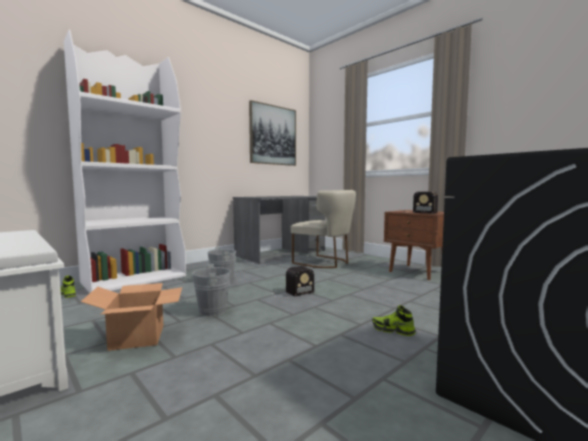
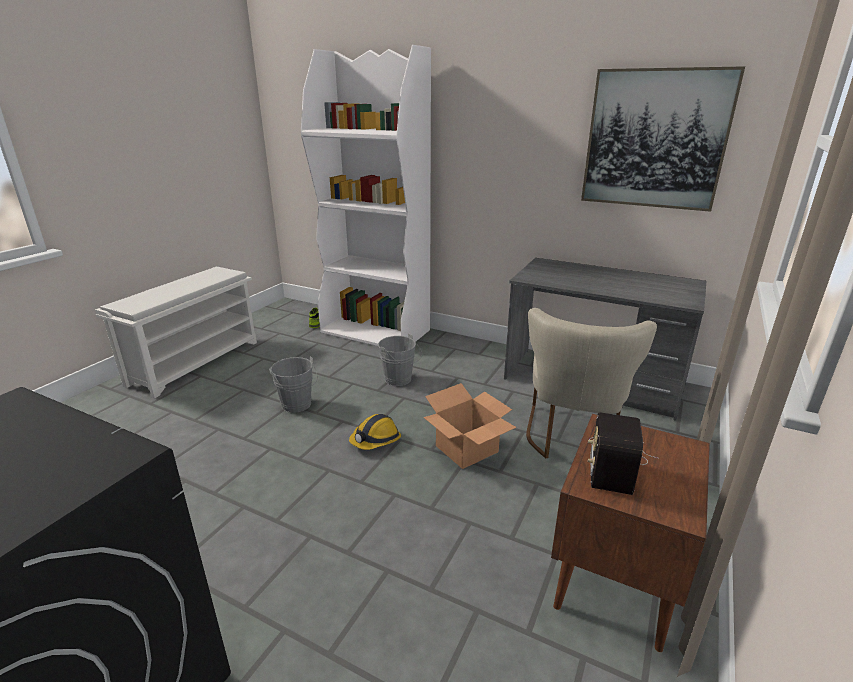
camera: 70 degrees right, 20 degrees up
(137, 337) = (231, 390): cardboard box -> cardboard box (467, 448)
(291, 293) = (376, 440): radio -> hard hat
(393, 330) = (259, 553): shoe -> none

